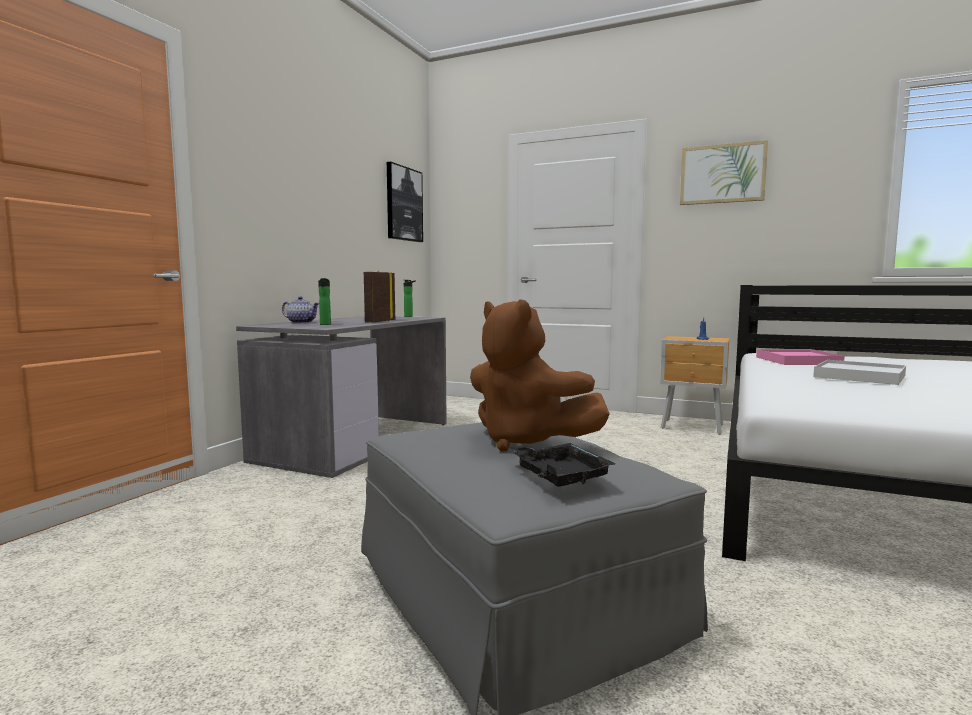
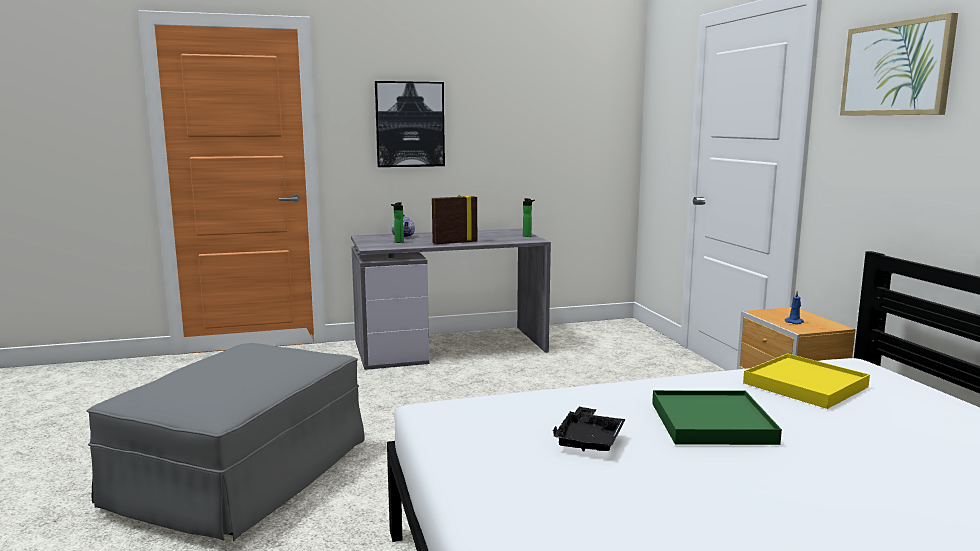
camera: 50 degrees right, 5 degrees up
(403, 204) = (588, 107): picture -> picture (409, 124)
(526, 442) = (246, 371): brown plush toy -> none
(559, 475) = (174, 393): black tray -> black tray (589, 440)
(797, 361) = (805, 385): pink tray -> yellow tray
(859, 376) = (711, 423): white tray -> green tray

